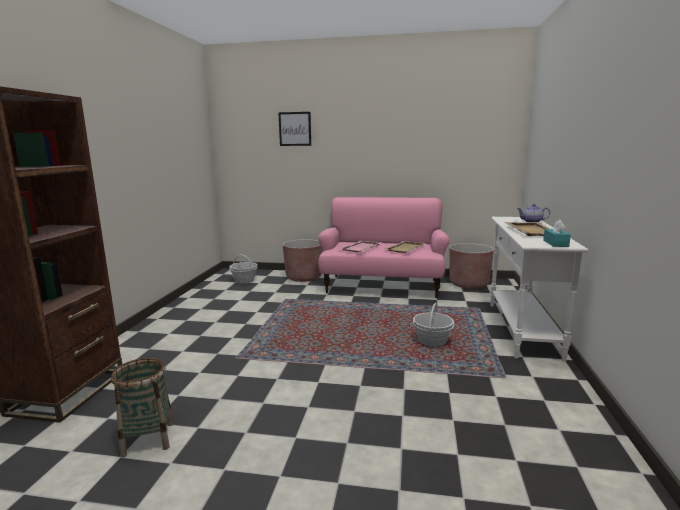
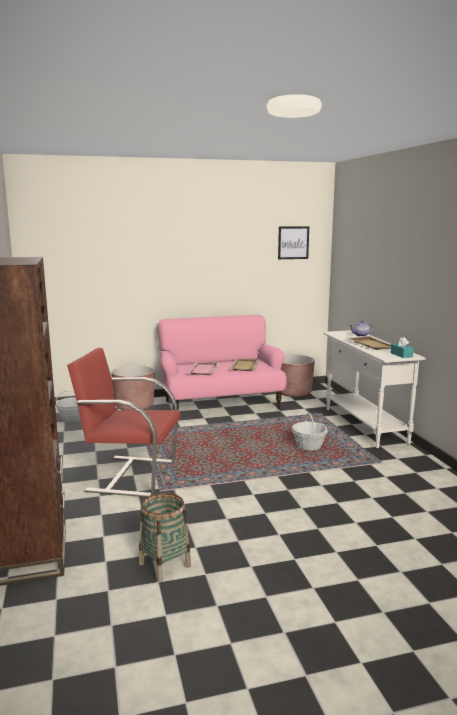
camera: 25 degrees left, 0 degrees up
(229, 337) = (131, 475): none -> red armchair
(295, 129) = (114, 249): picture -> picture (293, 242)

